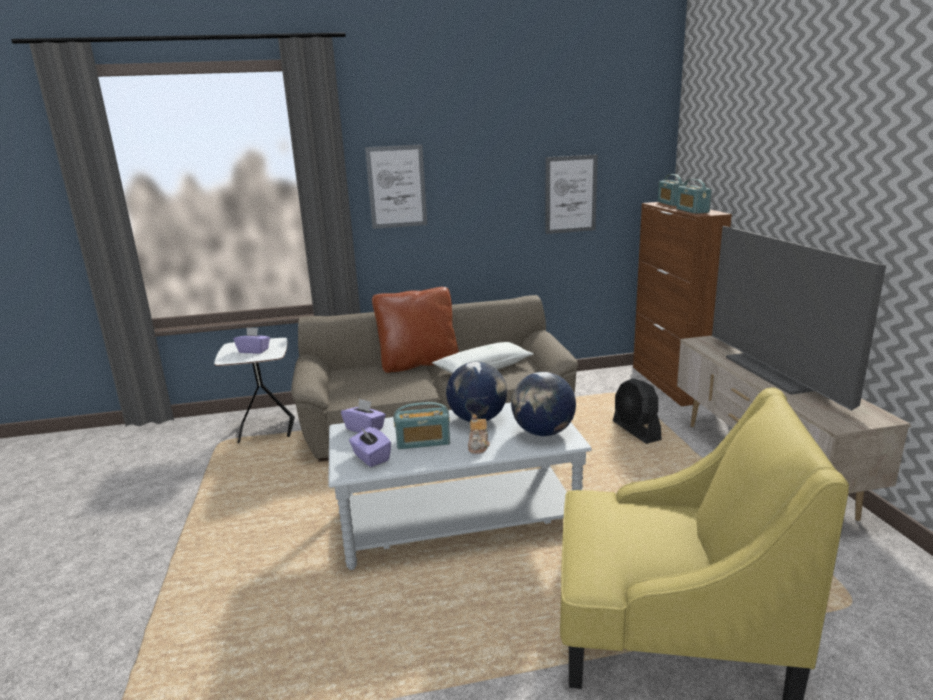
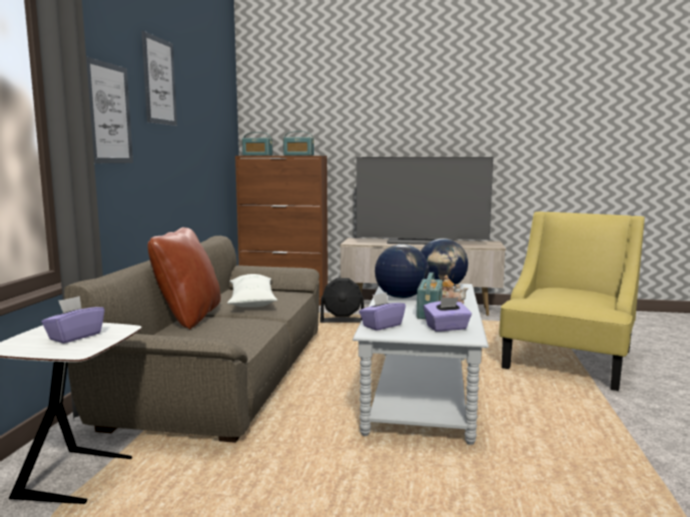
camera: 70 degrees left, 10 degrees down
(570, 194) = (203, 143): picture -> picture (159, 81)

